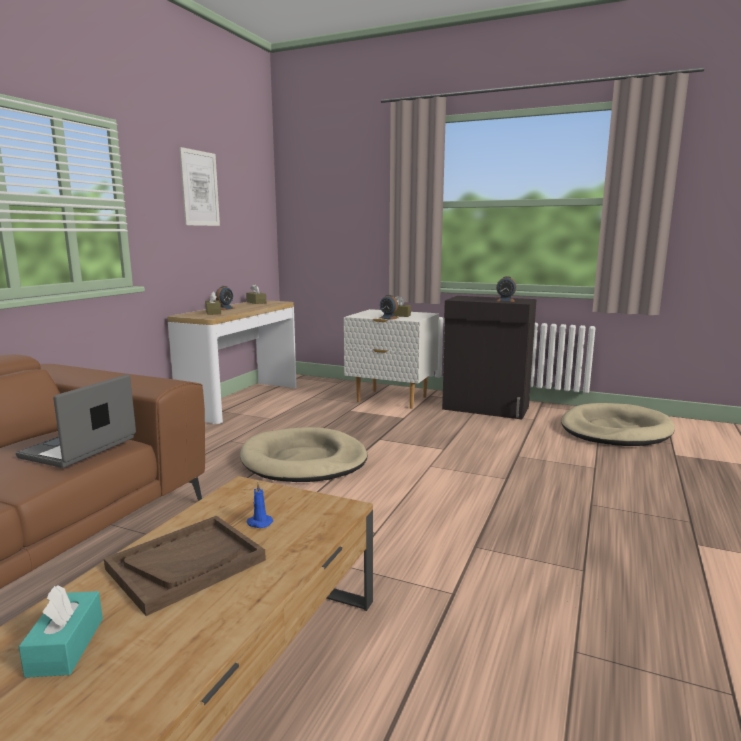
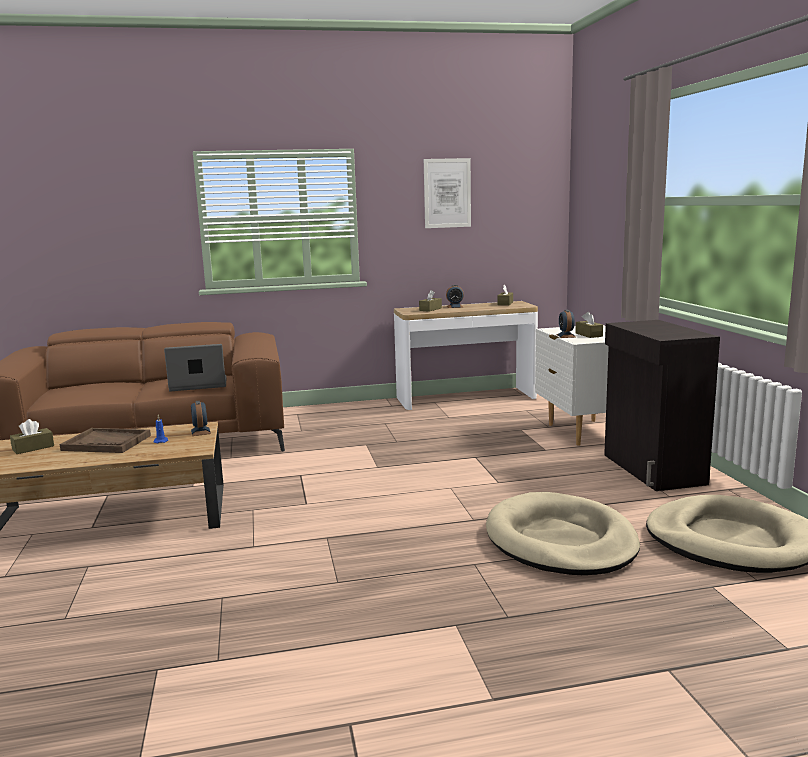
camera: 55 degrees right, 0 degrees up
(66, 646) = (33, 448): turquoise tissue box -> brown tissue box
(304, 461) = (387, 451): beige dog bed -> beige dog bed (560, 540)
(505, 300) = (662, 333): alarm clock -> alarm clock (200, 431)

